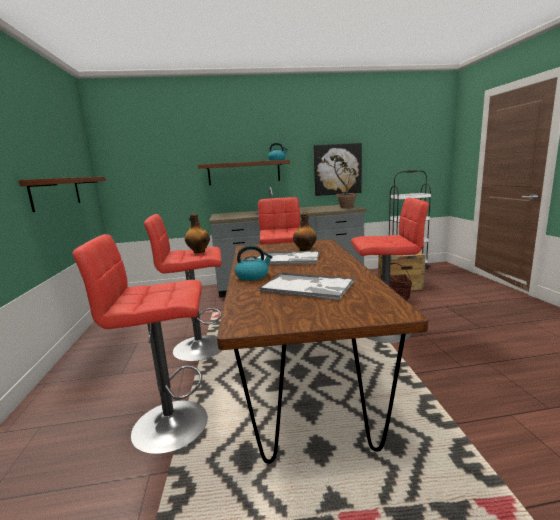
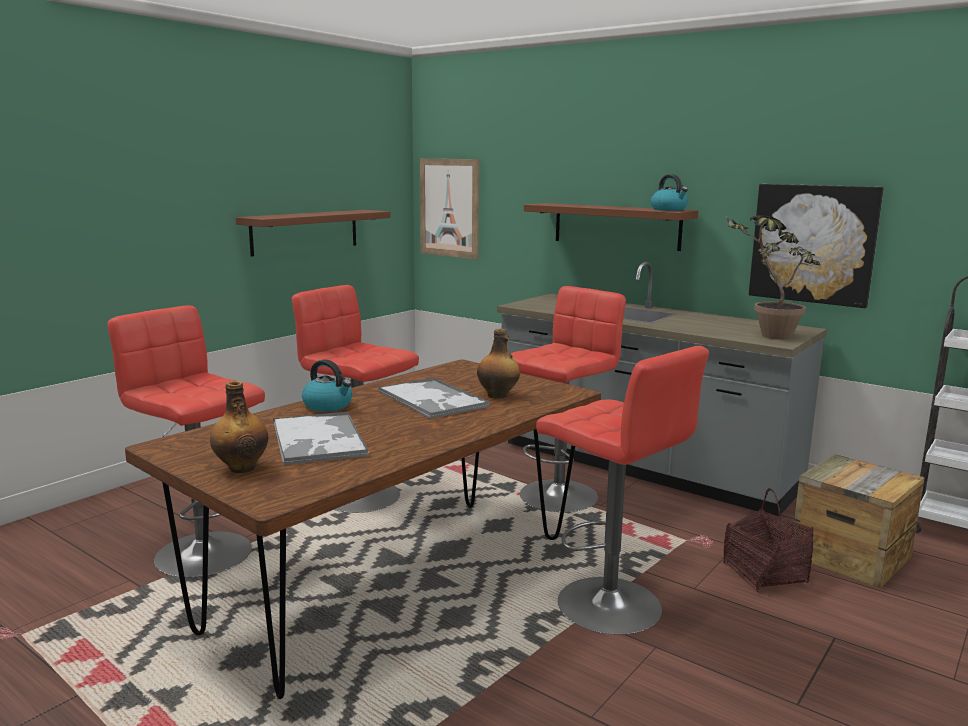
camera: 45 degrees right, 0 degrees up
(128, 175) = (449, 208): none -> picture
(198, 252) = (371, 353): bottle -> bottle (242, 467)

